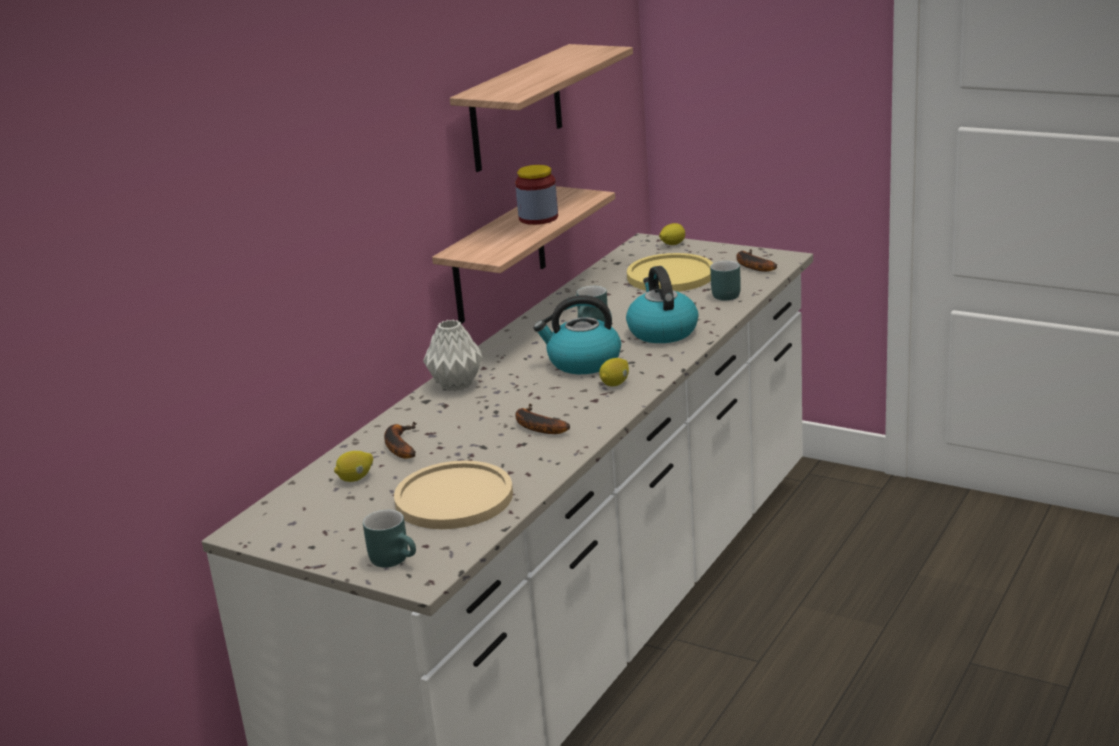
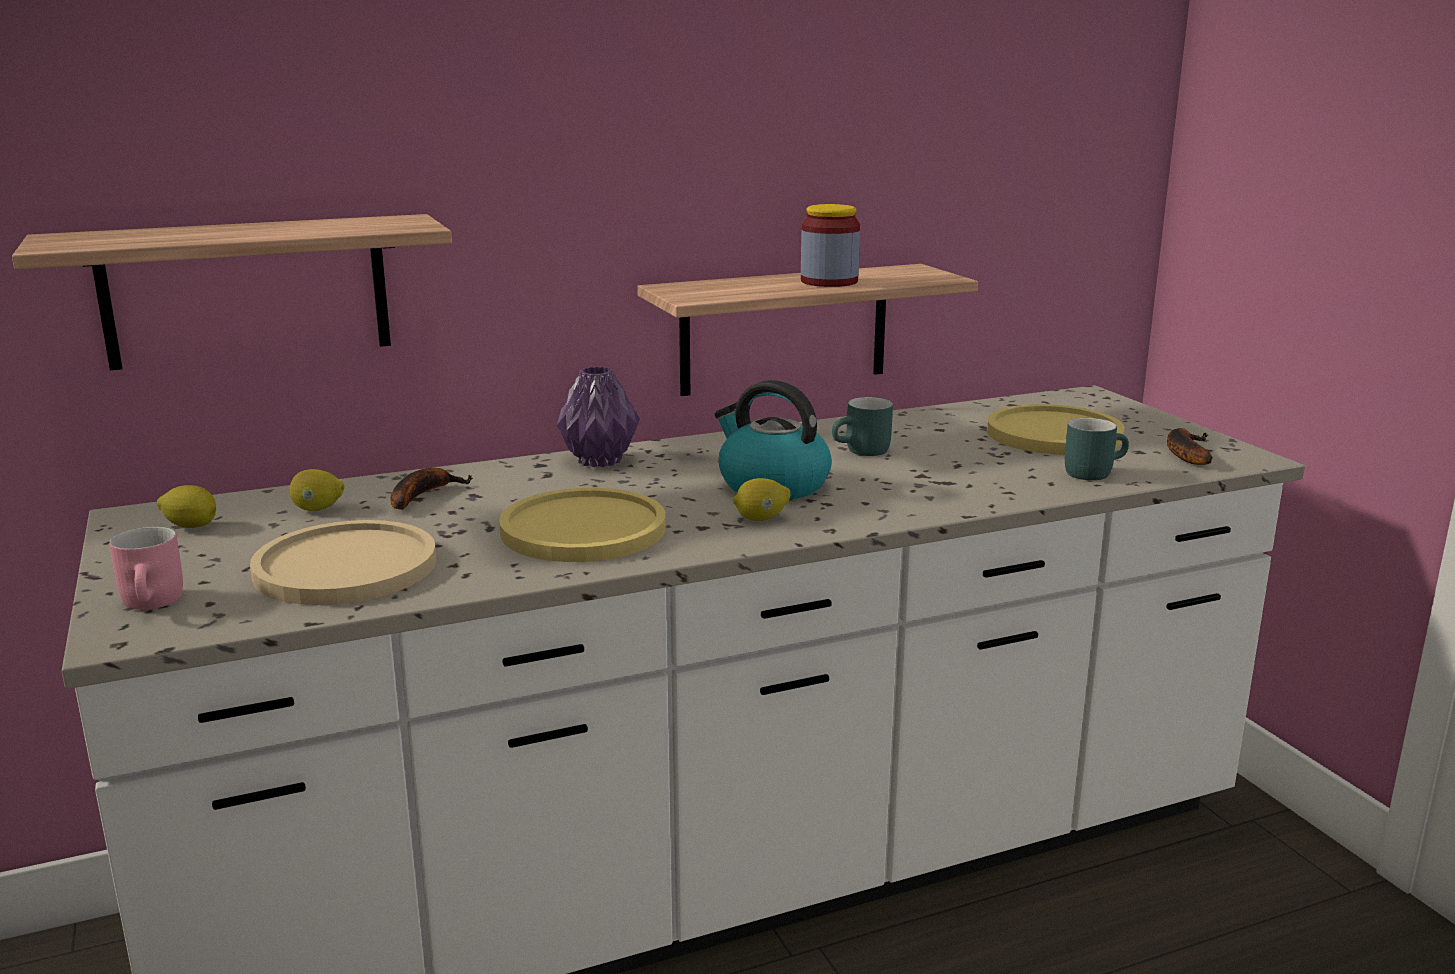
camera: 35 degrees right, 5 degrees down
(396, 558) = (156, 603): turquoise mug -> pink mug
(457, 385) = (600, 461): grey vase -> purple vase
(516, 109) = (860, 130): shelf -> shelf (246, 291)
(536, 426) = (583, 529): banana -> yellow plate
(662, 331) = (929, 485): kettle -> none
(672, 244) = (1116, 405): lemon -> lemon (191, 526)

